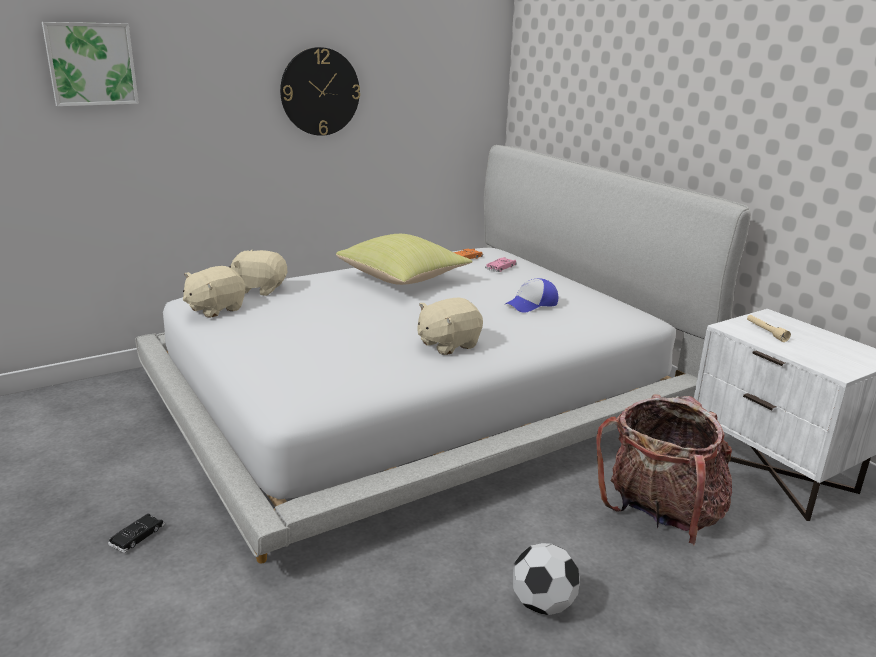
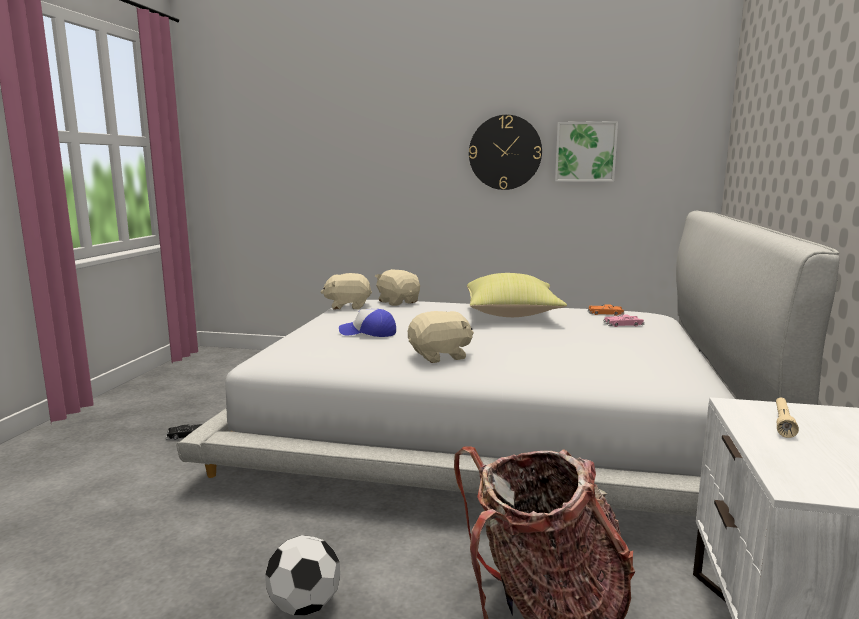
camera: 45 degrees right, 10 degrees down
(91, 64) = (334, 130): picture -> picture (585, 152)
(448, 344) = (440, 356): beige plush toy -> beige plush toy turned 150 degrees clockwise
(532, 304) = (584, 351): cap -> cap (368, 333)

